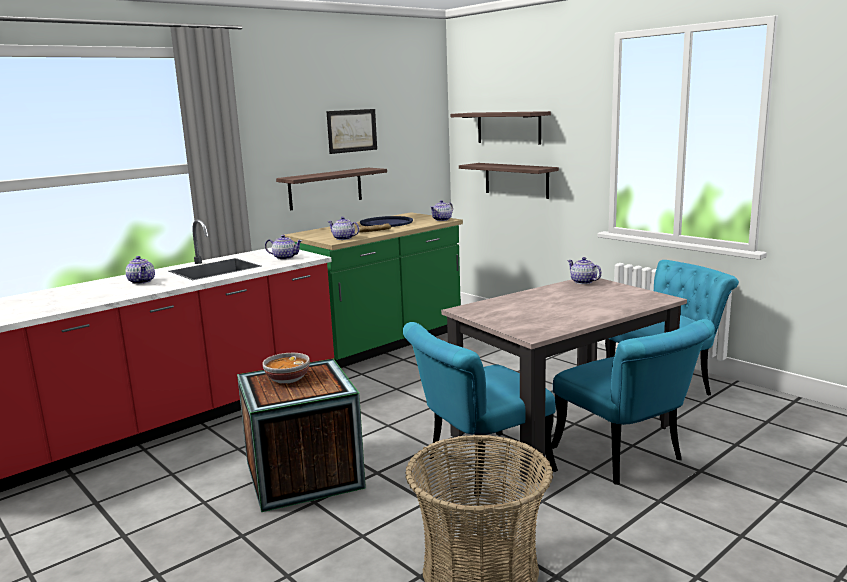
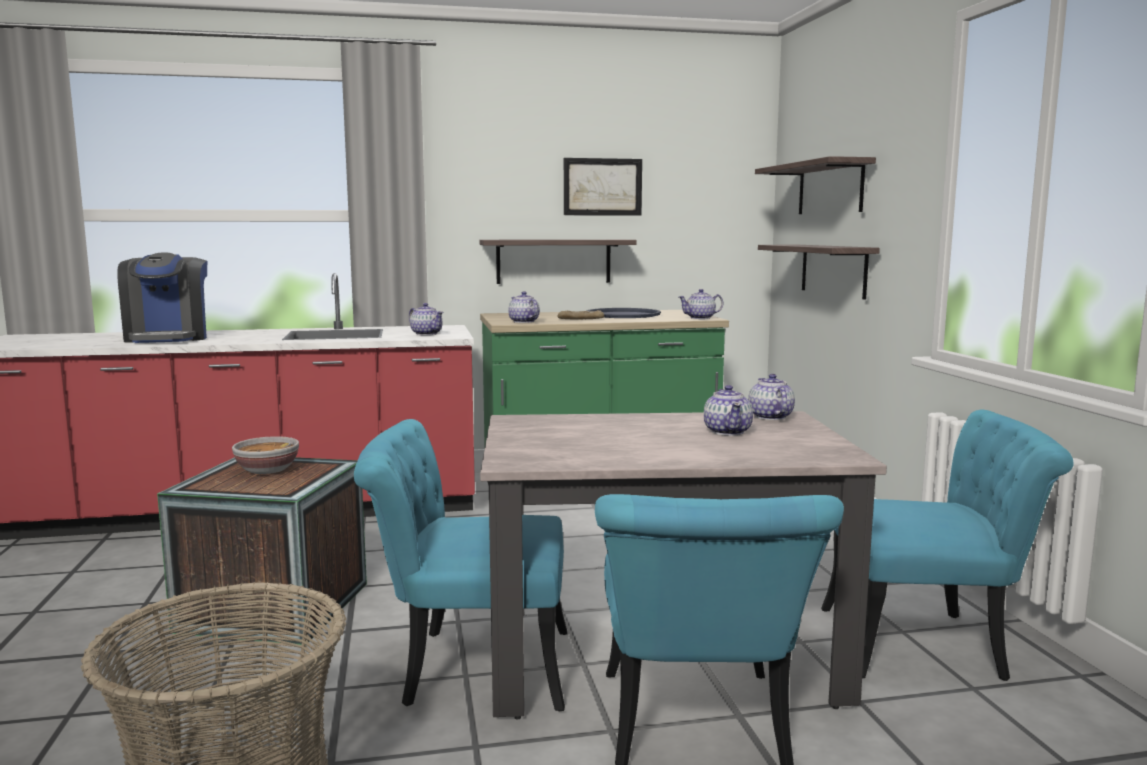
camera: 30 degrees right, 5 degrees down
(88, 294) = (168, 338): none -> coffee machine
(142, 281) = (240, 335): teapot -> teapot (728, 431)

